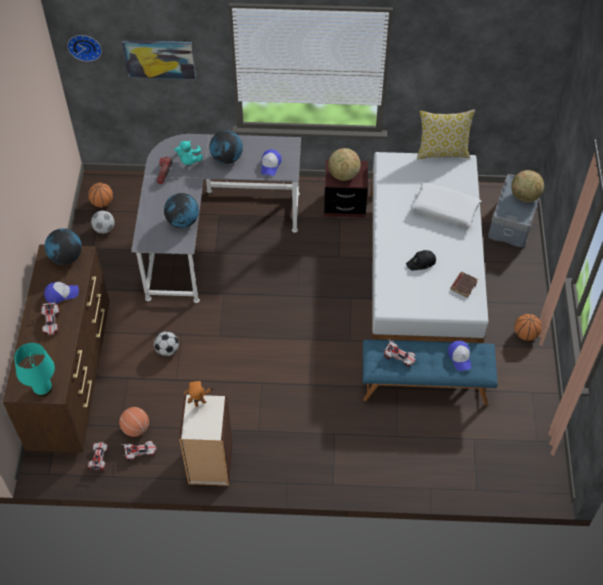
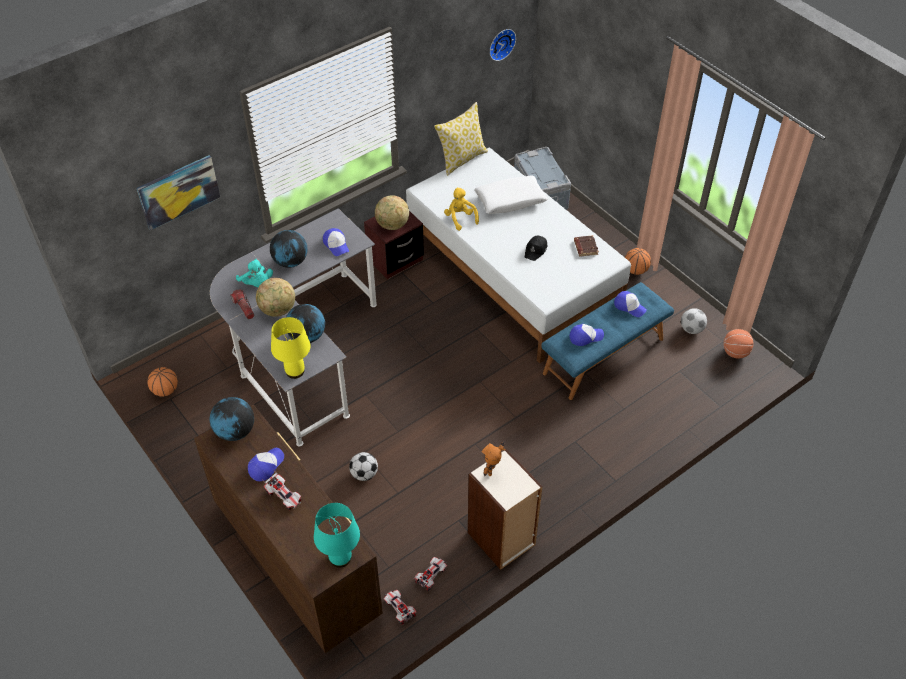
camera: 40 degrees left, 5 degrees down
(85, 46) = (96, 215): wall clock -> wall clock (501, 43)
(104, 229) = (192, 412): football -> football (691, 329)
(136, 428) = (405, 559): basketball -> basketball (735, 352)
(150, 241) = (294, 371): none -> yellow table lamp
(390, 200) = (460, 218): none -> yellow plush toy
(399, 357) = (585, 337): toy car -> cap
(525, 196) = (544, 164): globe -> globe (278, 310)

